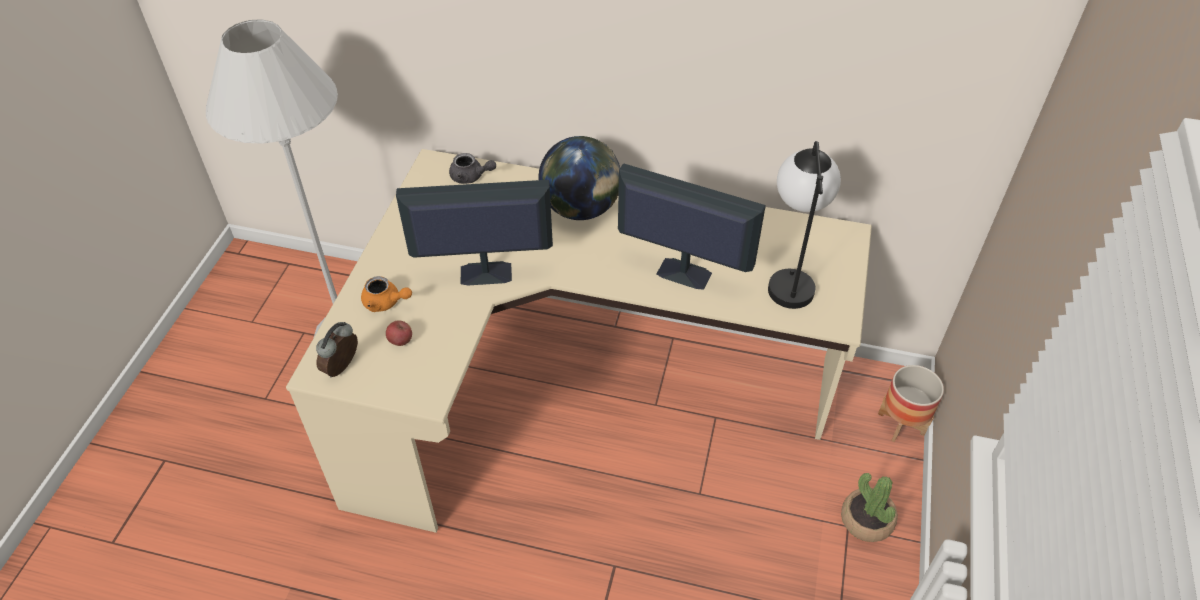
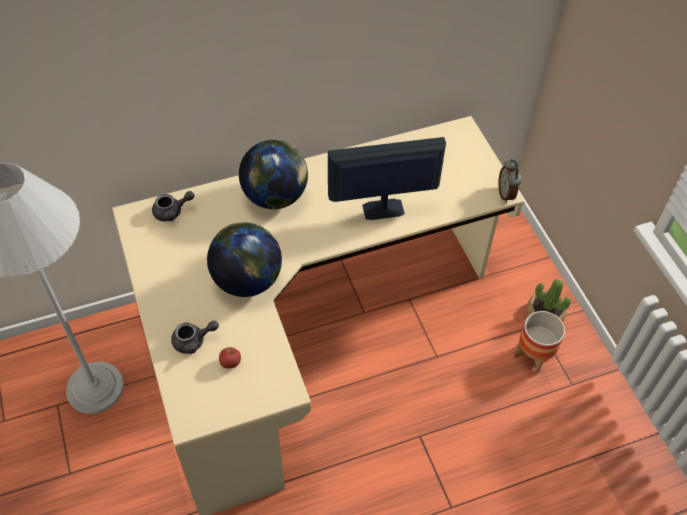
camera: 35 degrees left, 5 degrees up
(343, 367) = (206, 406): alarm clock -> alarm clock (506, 194)
(386, 302) = (193, 341): orange teapot -> grey teapot
(484, 273) = (247, 281): monitor -> globe
(789, 276) = (450, 177): table lamp -> none
(901, 424) = (522, 240): planter -> planter (534, 355)

